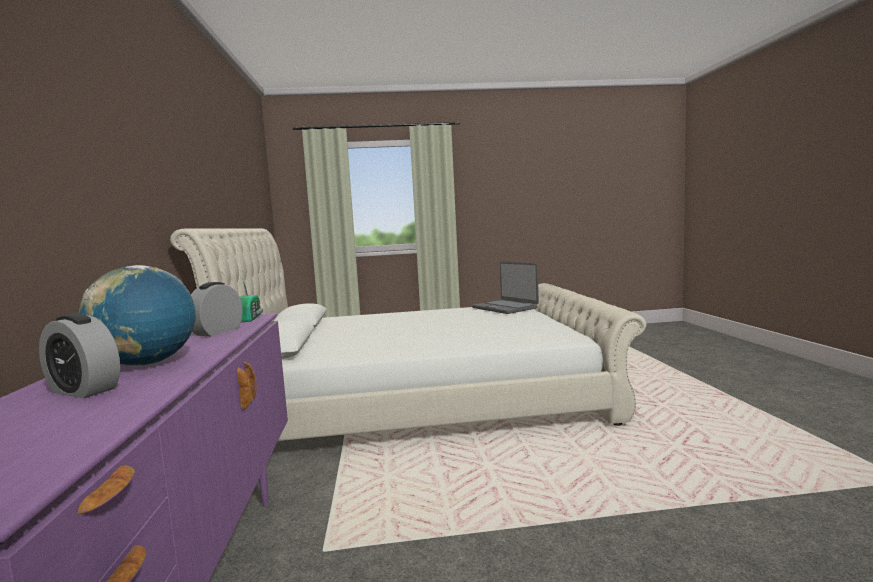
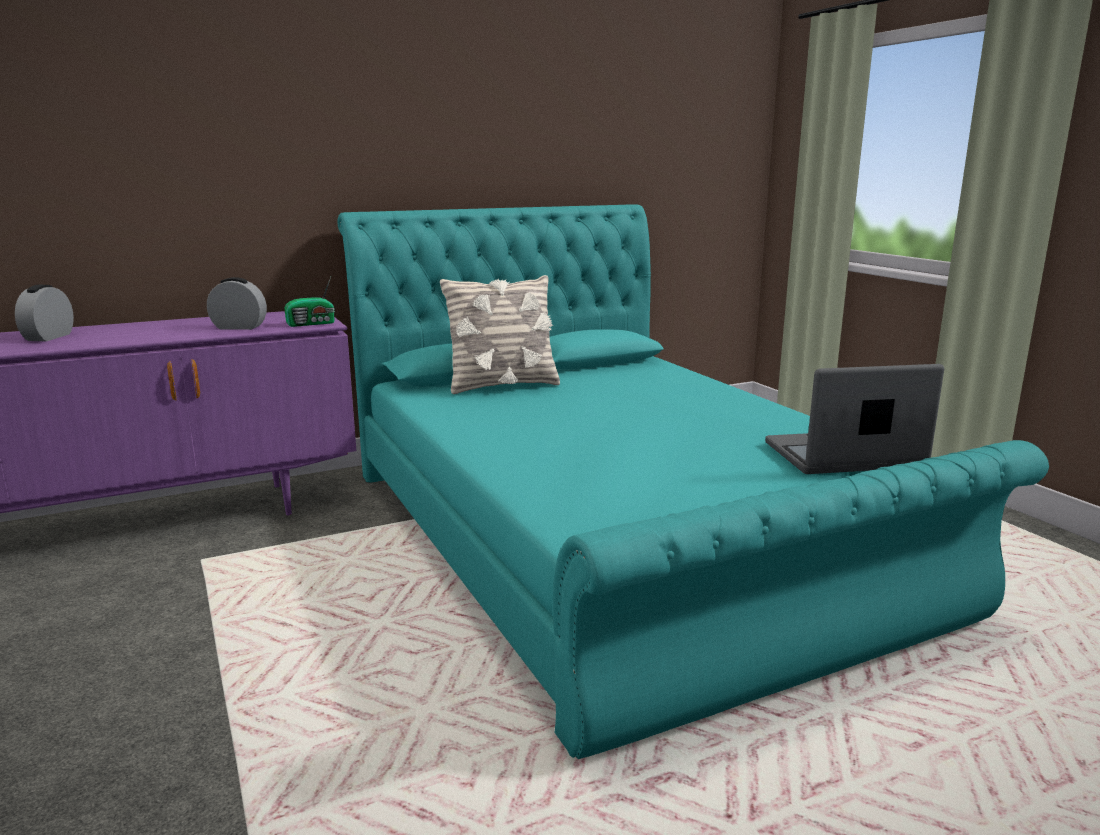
camera: 70 degrees right, 10 degrees up
(146, 364) = (116, 334): globe -> none
(323, 342) = (502, 386): none -> beige pillow
(421, 398) = (615, 534): beige bed -> turquoise bed
(505, 308) = (844, 456): laptop -> laptop turned 45 degrees clockwise

